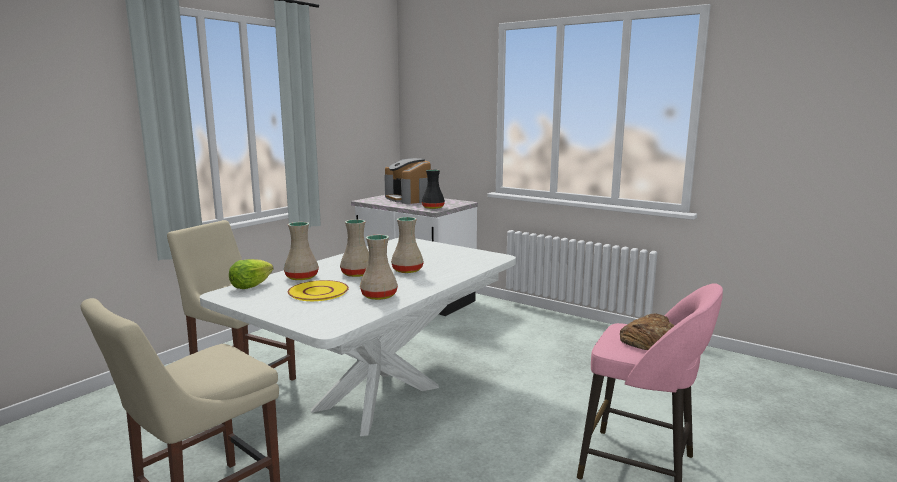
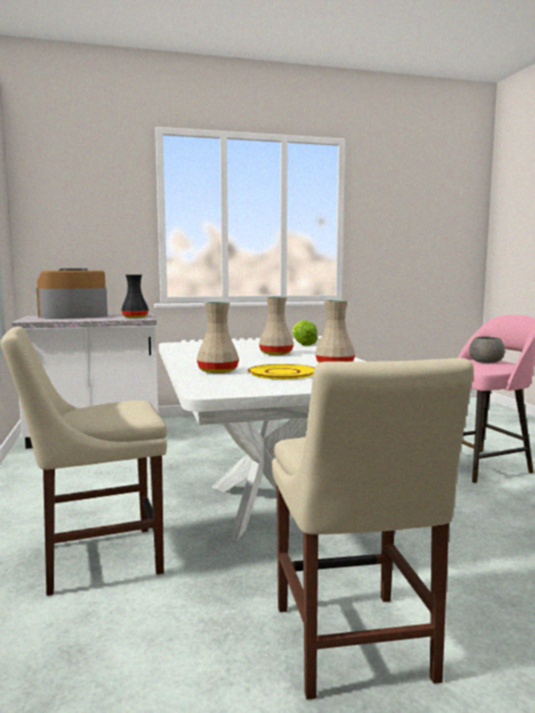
camera: 50 degrees left, 5 degrees down
(250, 286) = (204, 383): lettuce -> lettuce (303, 345)
(358, 274) = (251, 361): beige vase -> none
(409, 199) = (73, 316): coffee machine -> coffee machine turned 135 degrees clockwise
(649, 339) = (485, 362): bread -> grey bowl

